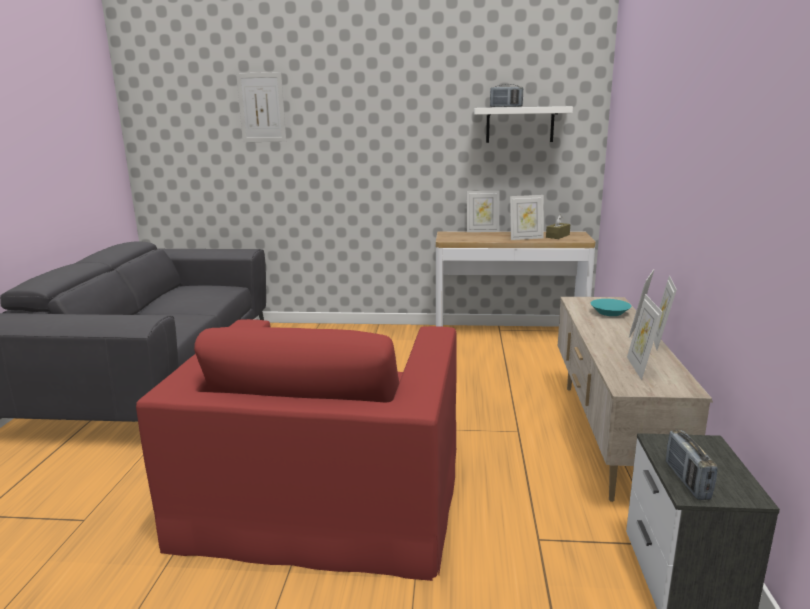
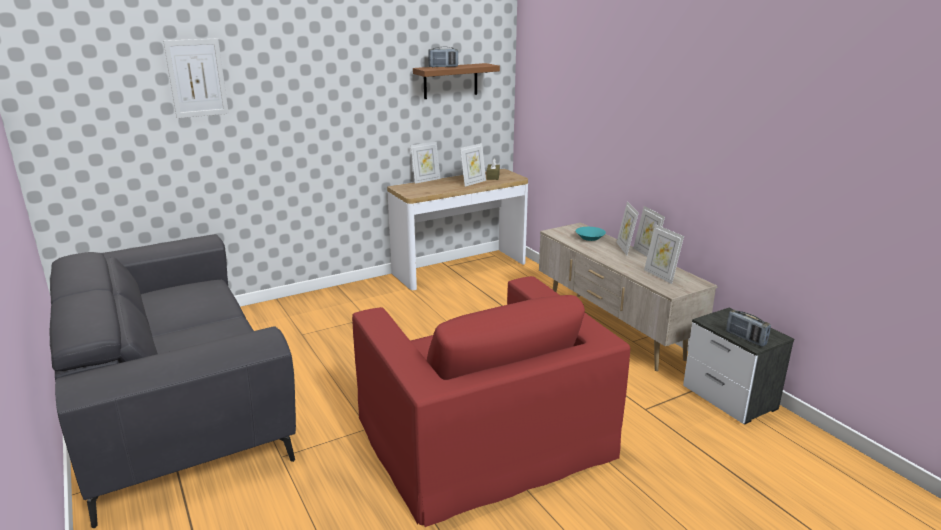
camera: 35 degrees left, 5 degrees up
(520, 124) = (450, 81): white shelf -> brown shelf

